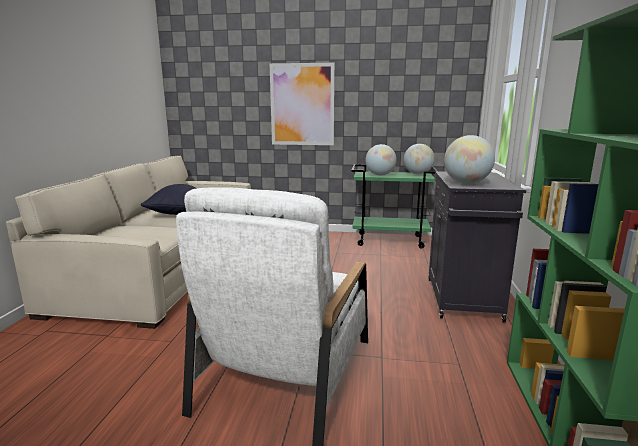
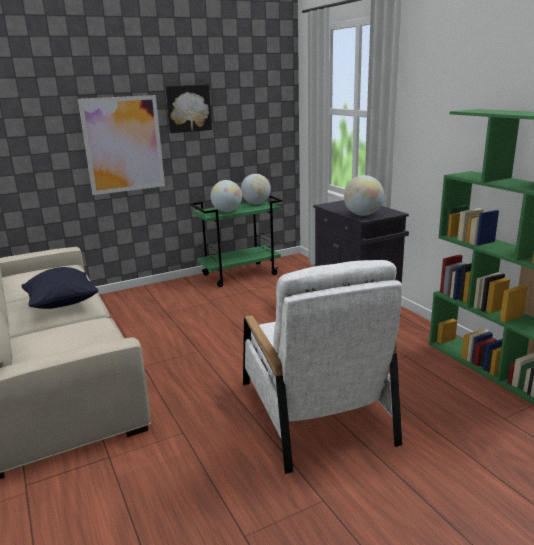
camera: 35 degrees left, 5 degrees up
(364, 76) = (188, 108): none -> picture

